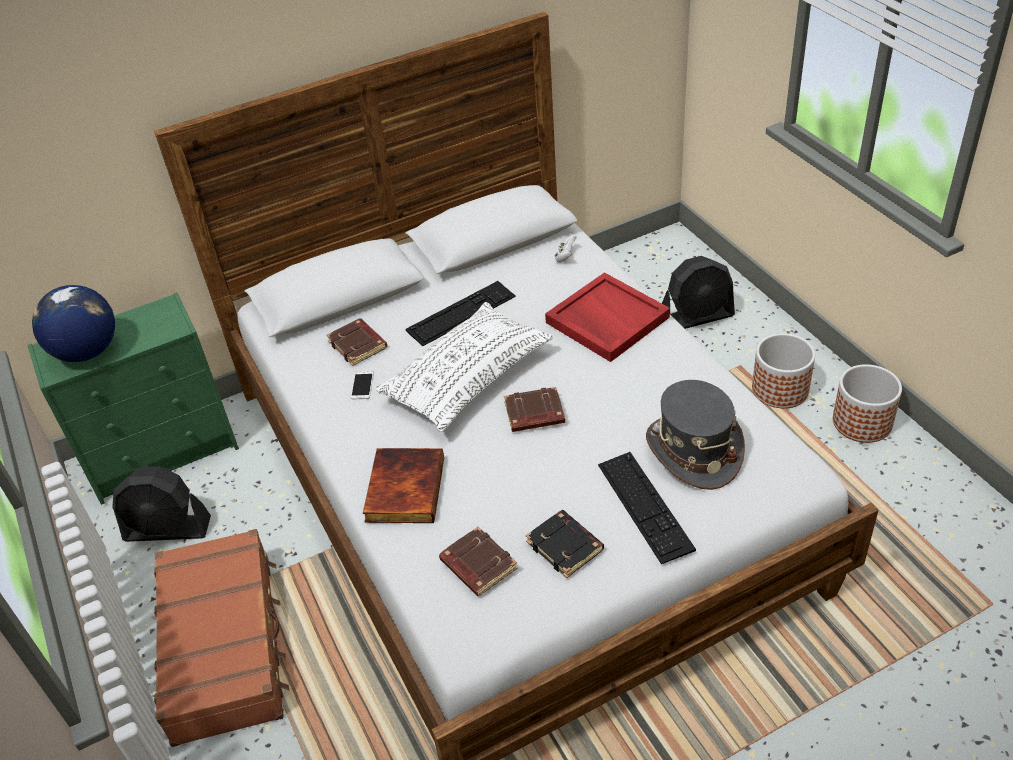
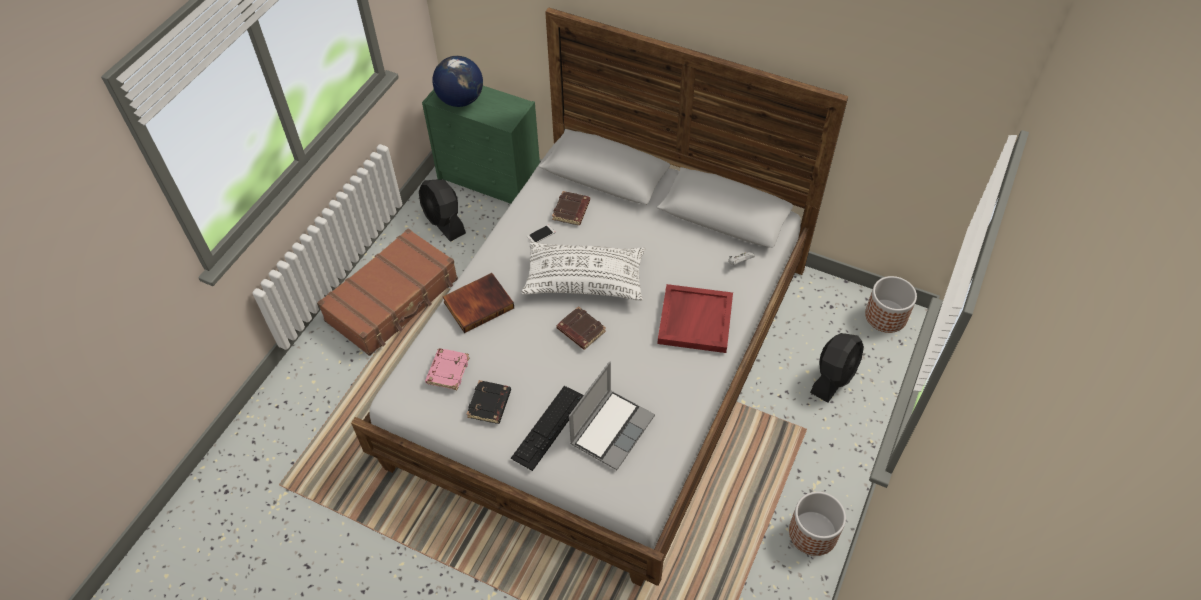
camera: 50 degrees right, 10 degrees up
(461, 313) = (639, 242): keyboard -> none
(477, 565) = (447, 370): brown book -> pink book
(693, 451) = (612, 429): grey hat -> laptop
(696, 317) = (833, 377): black fan -> black fan turned 90 degrees counterclockwise
(780, 390) = (803, 466): planter -> planter (886, 316)

